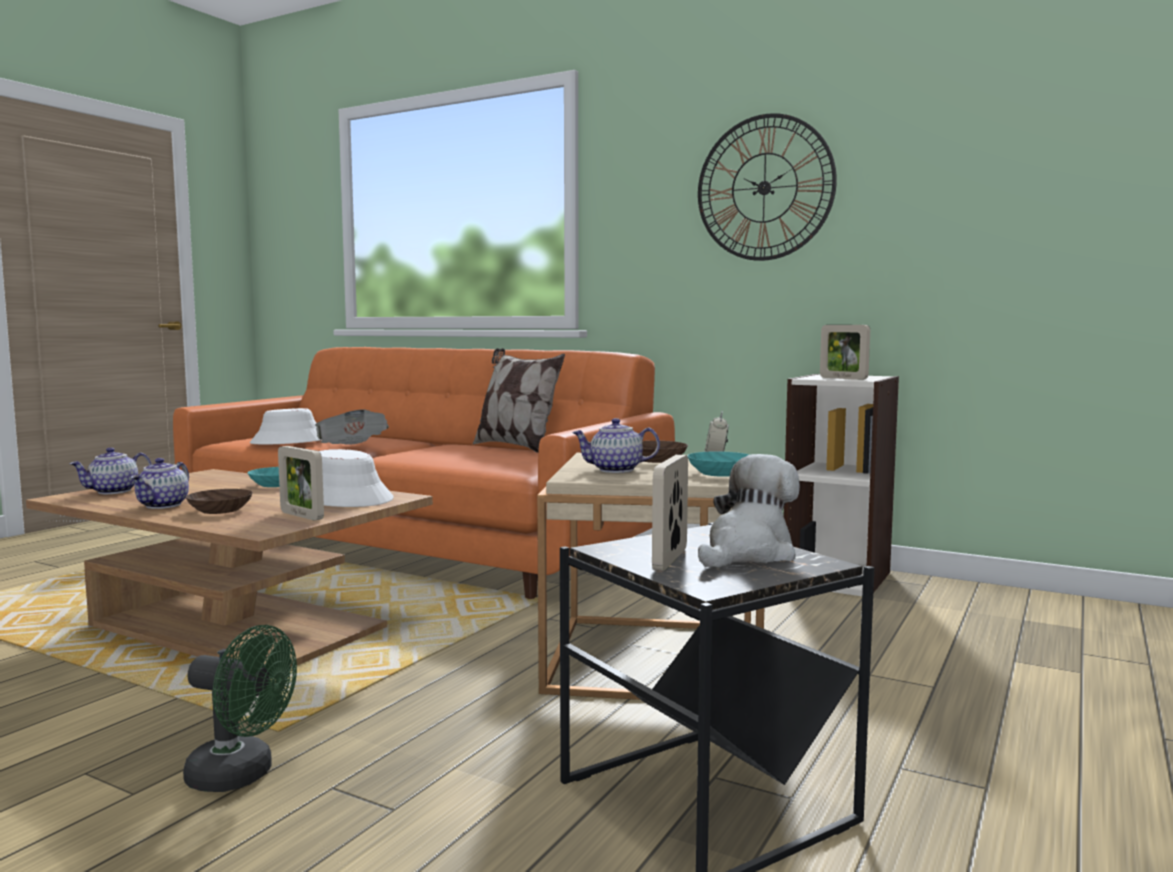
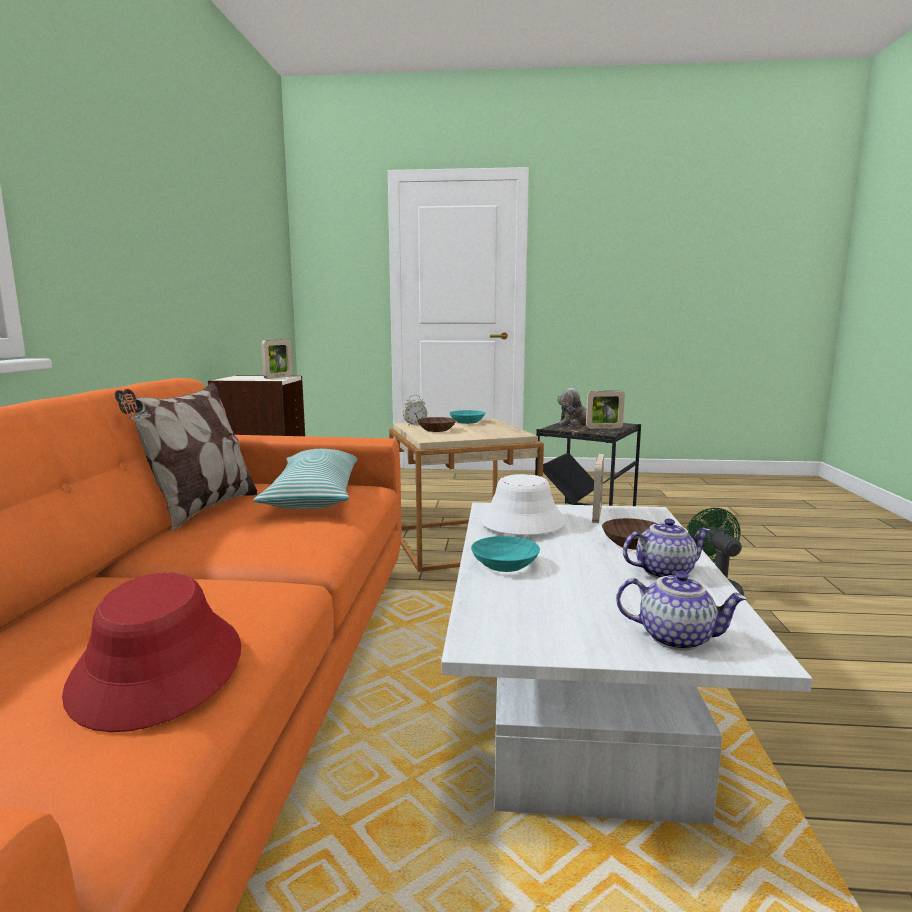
camera: 115 degrees left, 5 degrees up
(238, 628) = (579, 702): brown coffee table -> white coffee table
(289, 442) = (159, 668): white hat -> red hat
(352, 449) = (254, 580): newspaper -> none
(510, 460) = (314, 495): none -> pillow
(615, 470) = (483, 431): teapot -> none
(764, 188) = (160, 212): wall clock -> none

